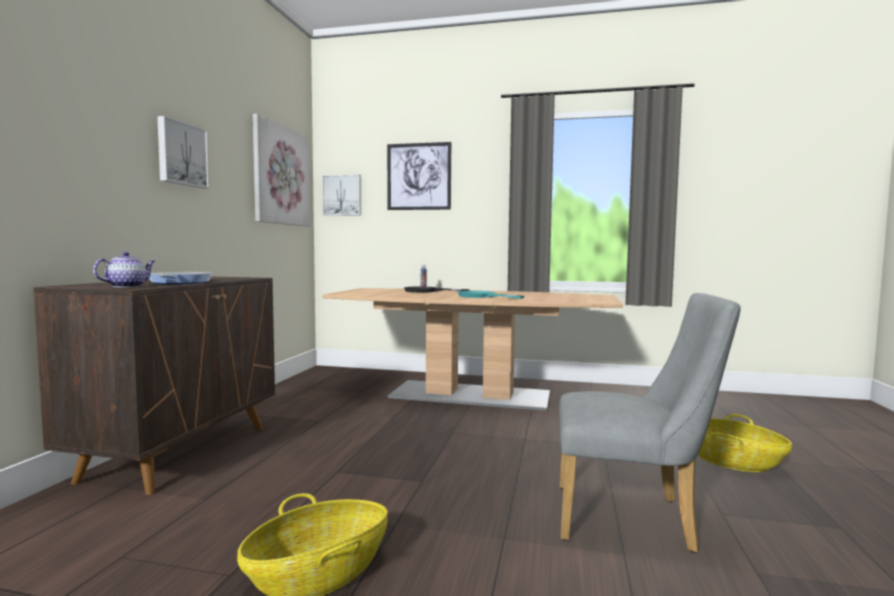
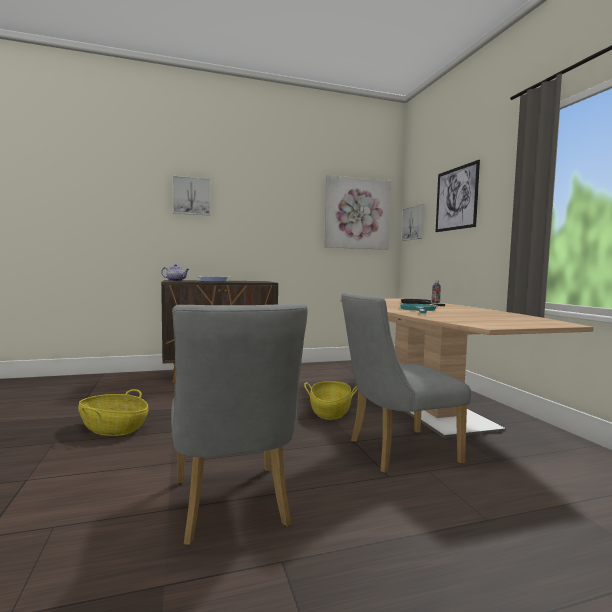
camera: 60 degrees right, 0 degrees up
(181, 154) = (259, 210): picture -> picture (191, 196)
(559, 432) = (395, 452): none -> grey chair
(731, 461) = (464, 569): basket -> basket (330, 411)

